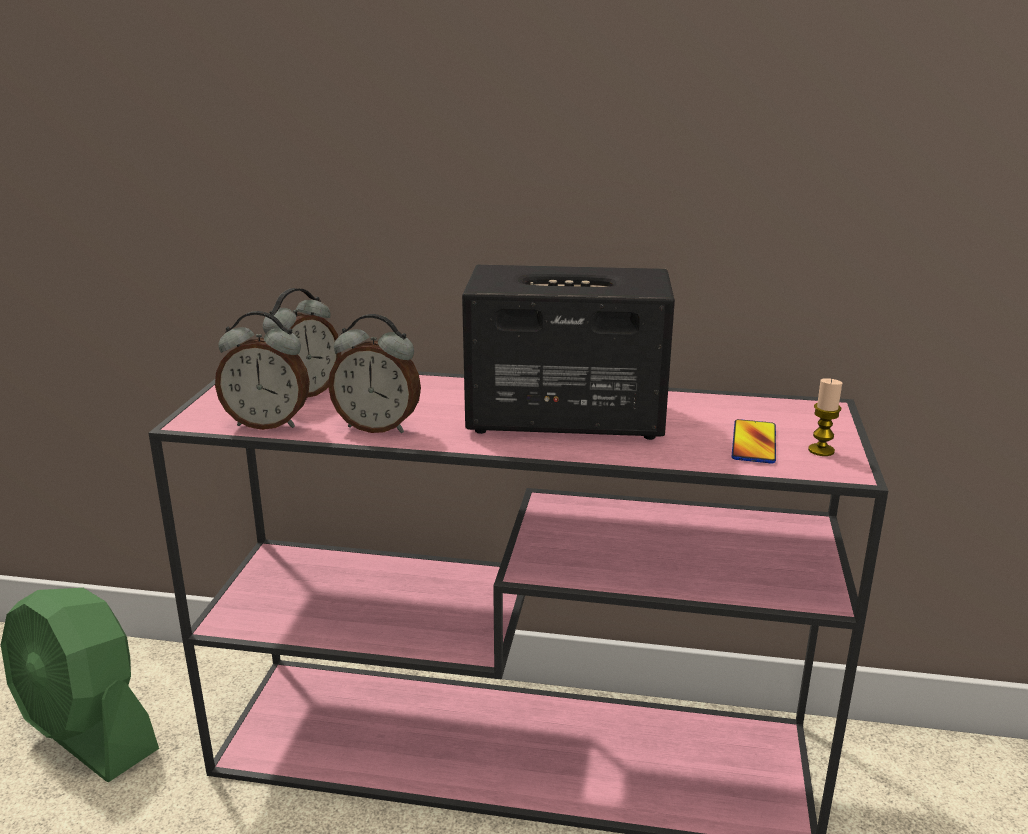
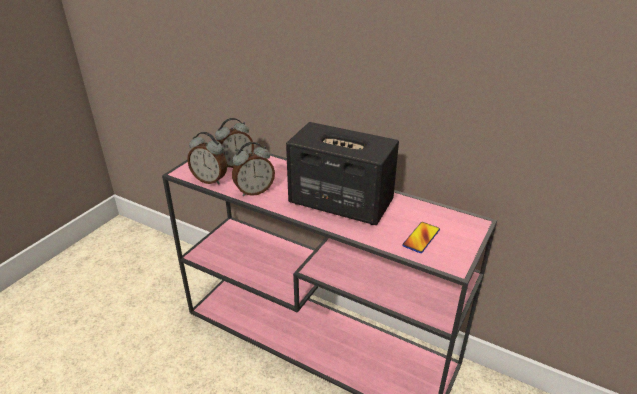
camera: 20 degrees right, 10 degrees up
(88, 732) = (153, 281): green fan -> none
(378, 427) = (254, 191): alarm clock -> alarm clock turned 60 degrees counterclockwise
(821, 450) = (452, 250): candle -> none

